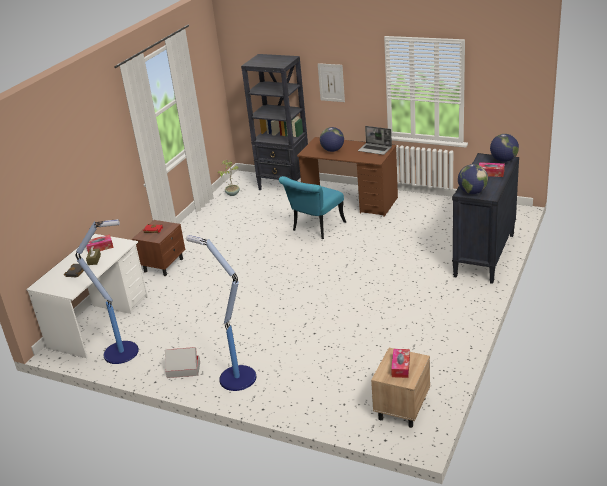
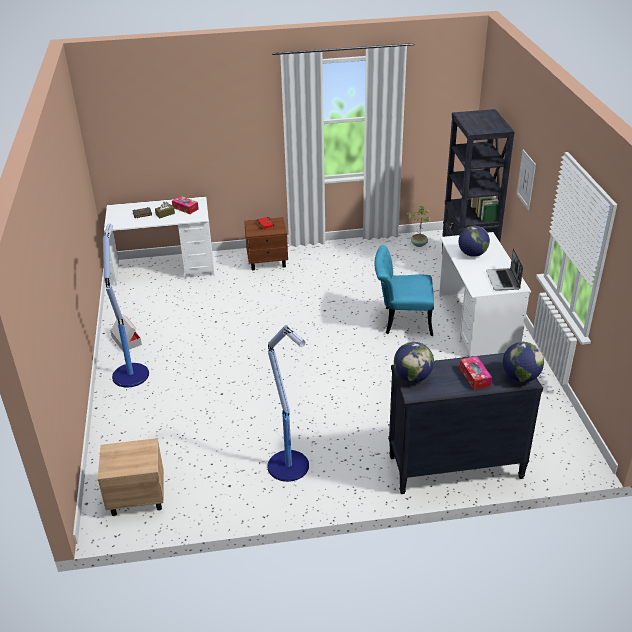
camera: 55 degrees right, 5 degrees up
(123, 352) = (132, 299): floor lamp -> floor lamp (289, 467)
(350, 202) = (477, 323): brown desk -> white desk
(400, 367) = (128, 457): tissue box -> none

